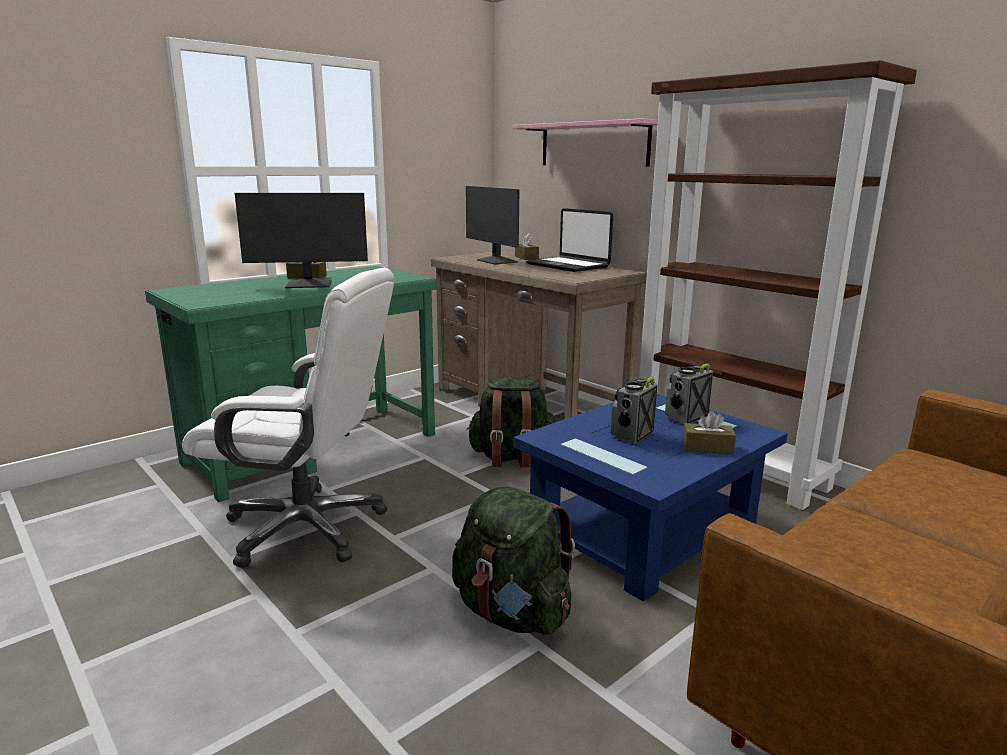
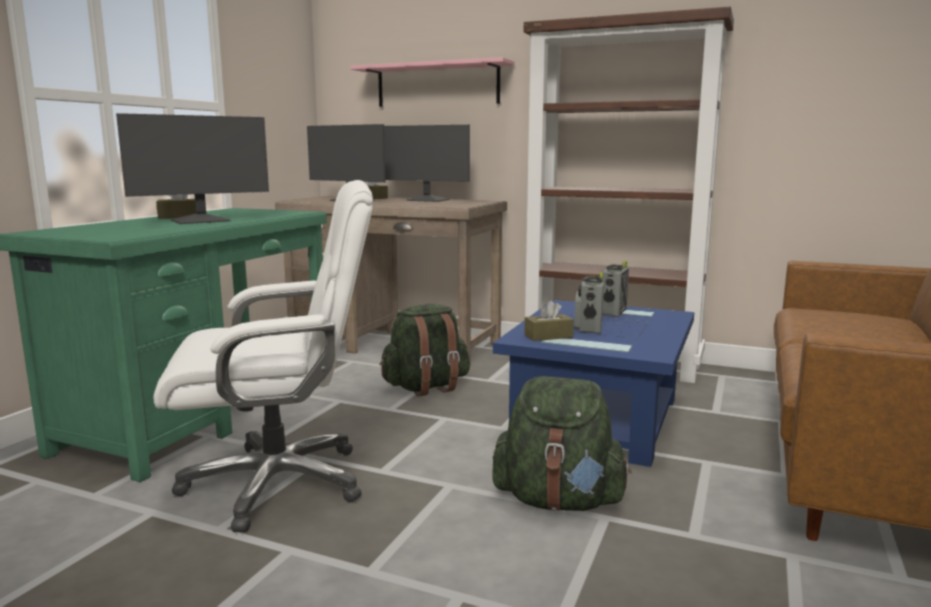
camera: 25 degrees left, 5 degrees down
(568, 265) = (427, 200): laptop -> monitor
(707, 447) = (655, 328): brown tissue box -> brown tissue box (548, 336)

